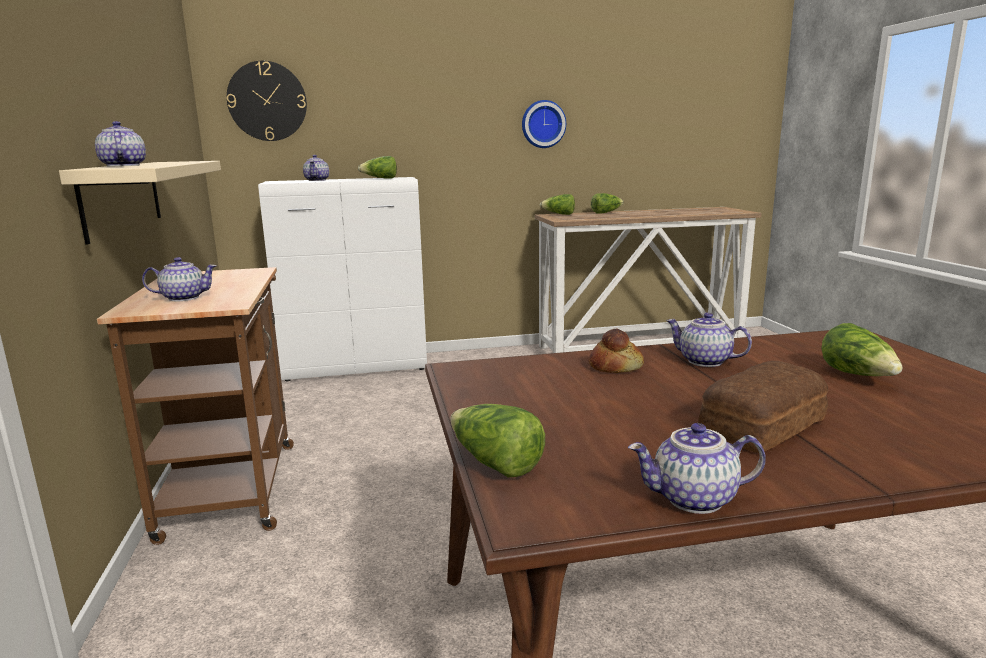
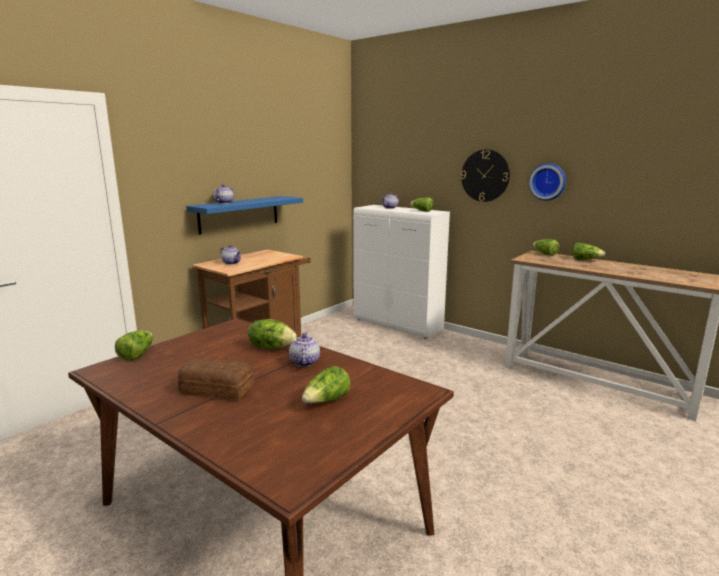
camera: 50 degrees right, 0 degrees up
(122, 197) = (239, 214): beige shelf -> blue shelf
(267, 101) = (380, 159): wall clock -> wall clock (485, 175)
(615, 366) = (271, 347): bread -> lettuce
(693, 500) = (125, 390): teapot -> none

